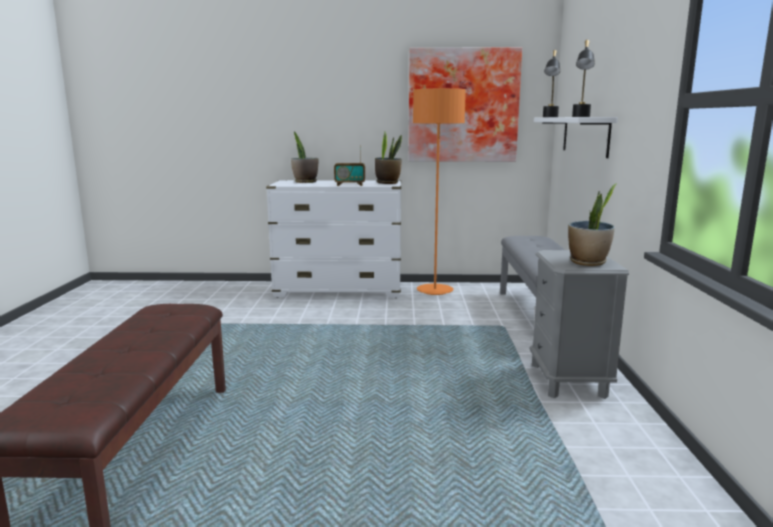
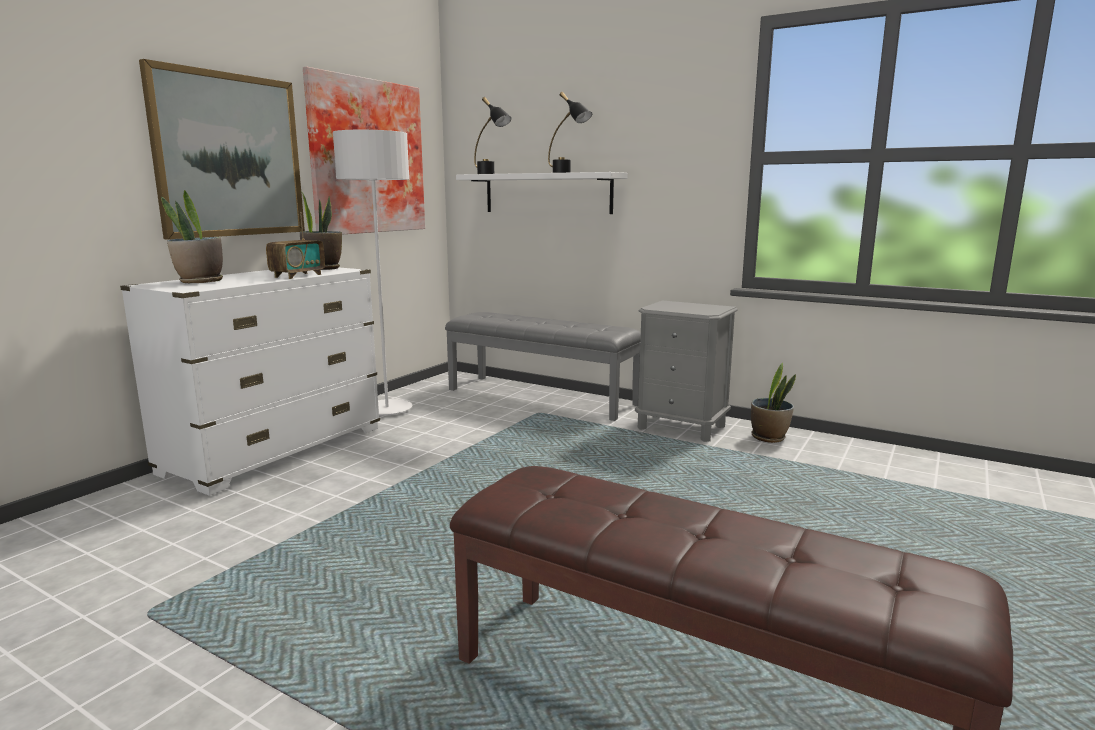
camera: 60 degrees left, 0 degrees up
(352, 110) = (229, 156): none -> picture
(434, 291) = (387, 410): orange floor lamp -> white floor lamp
(588, 262) = (702, 308): potted plant -> potted plant (769, 437)

